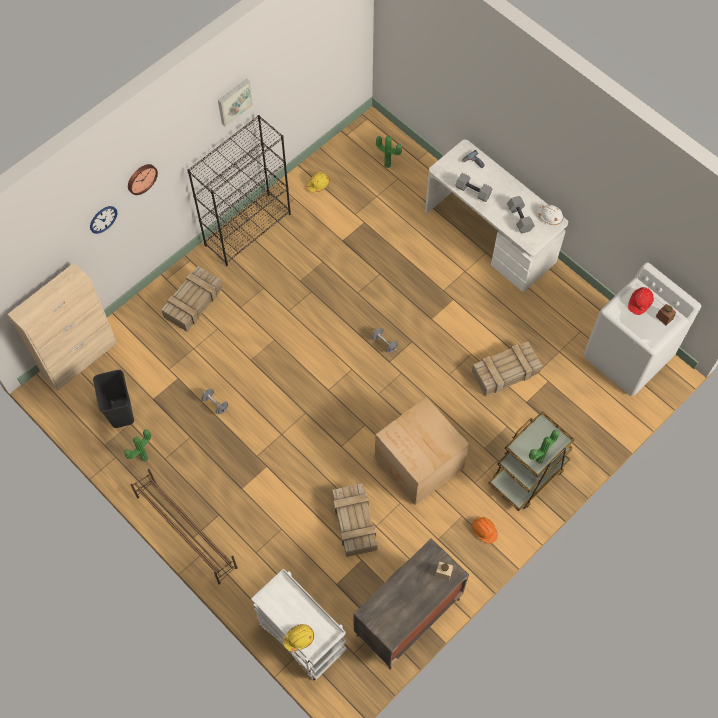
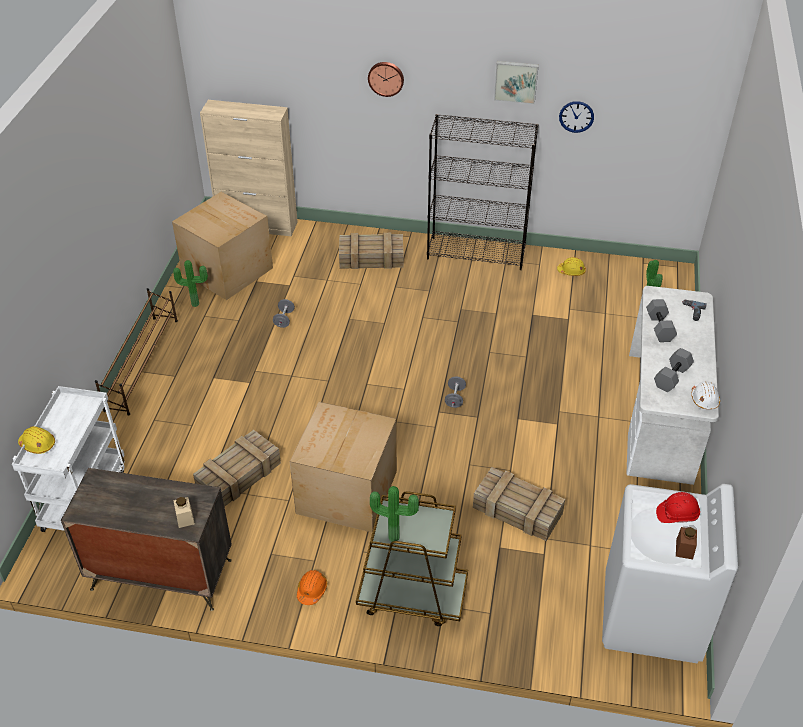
camera: 55 degrees right, 20 degrees down
(103, 219) = (333, 89): wall clock -> wall clock (576, 116)
(120, 412) = (227, 269): black trash can -> cardboard box

